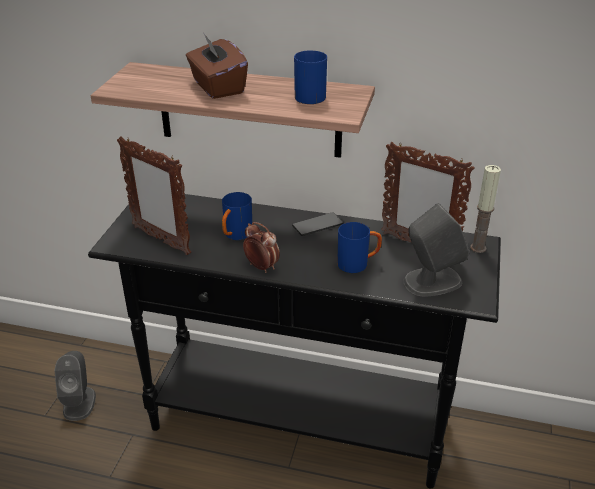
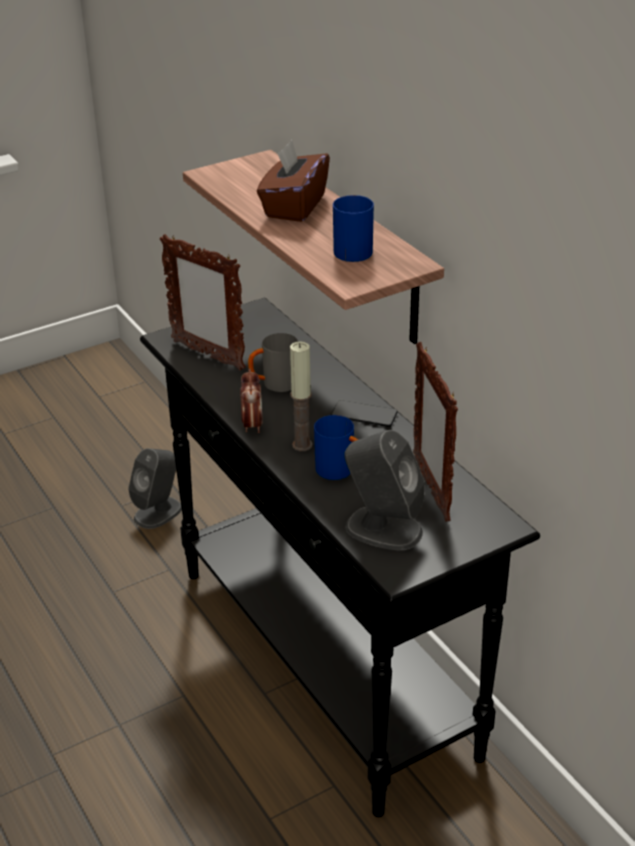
camera: 45 degrees right, 0 degrees up
(161, 240) = (207, 355): picture frame -> picture frame turned 45 degrees counterclockwise
(235, 236) = (274, 384): blue mug -> grey mug
(478, 248) = (490, 528): candle -> candle (302, 445)

